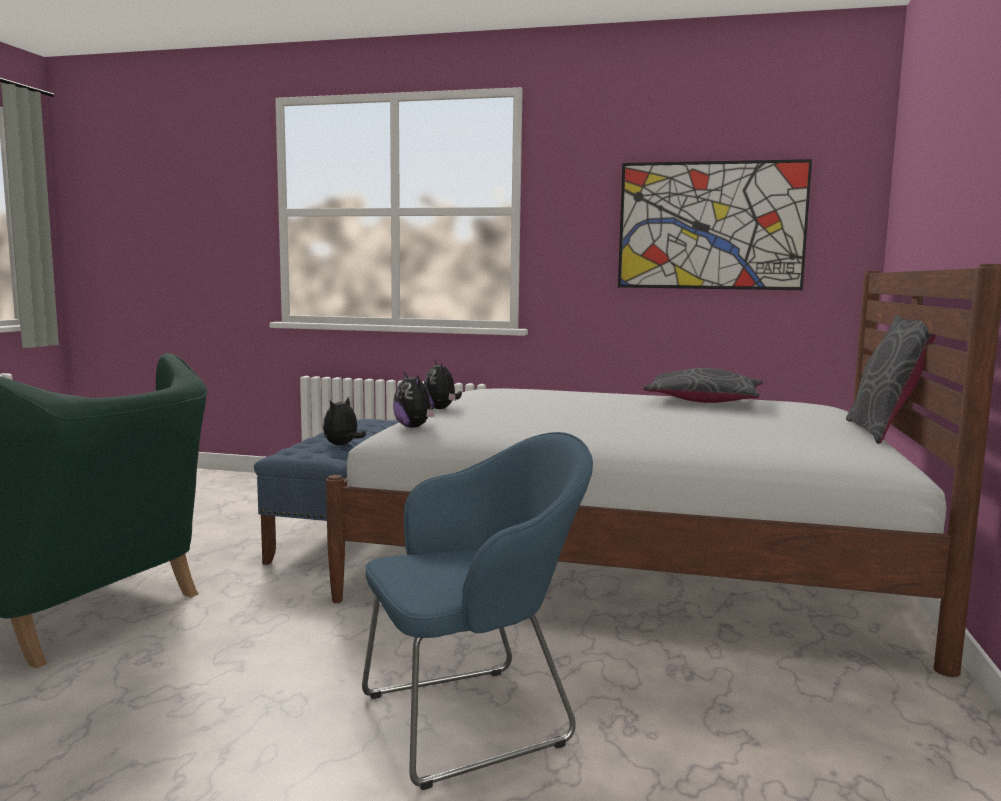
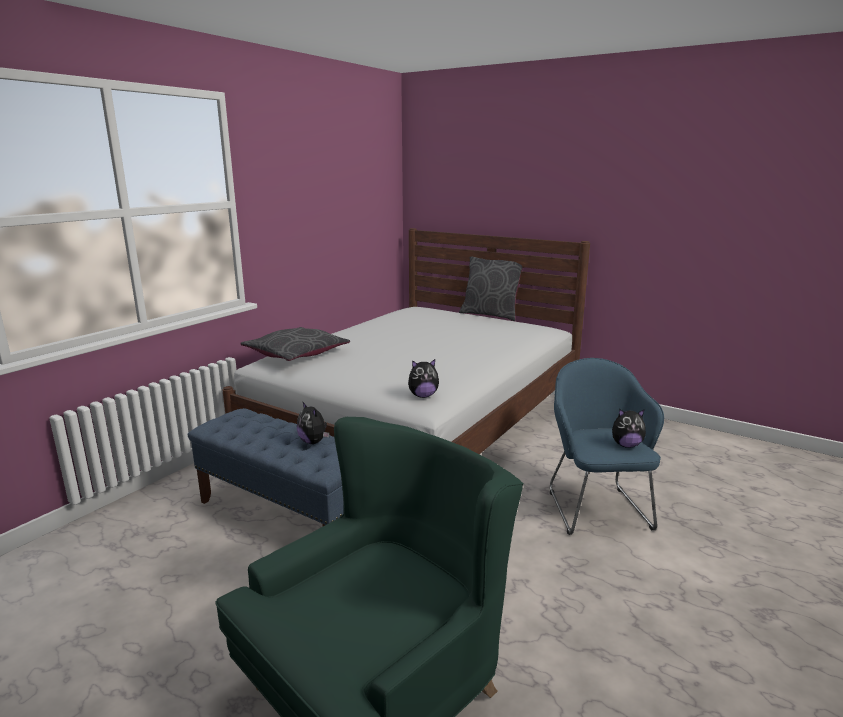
camera: 70 degrees left, 10 degrees up
(441, 409) = (357, 381): plush toy -> plush toy (626, 445)
(704, 401) = (399, 322): grey pillow -> grey pillow (296, 354)
(711, 225) = (341, 207): picture -> none

